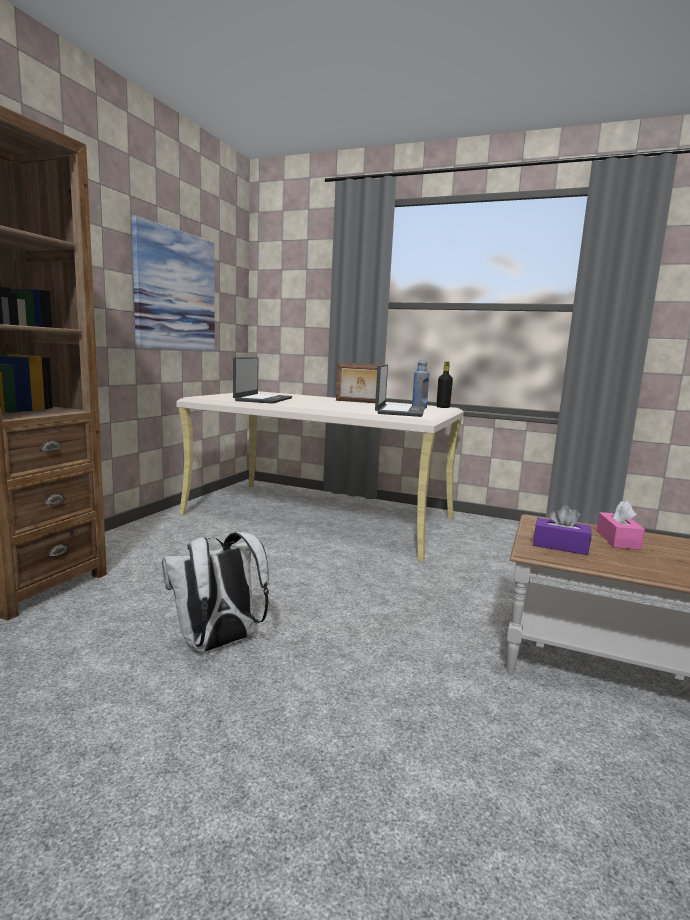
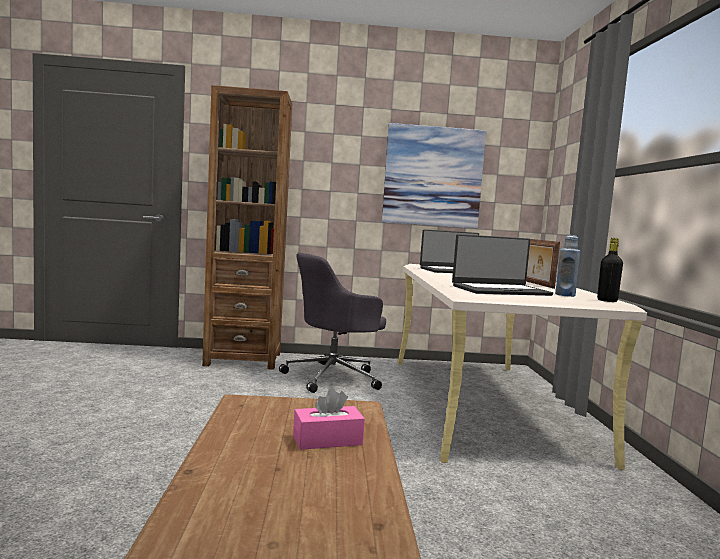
camera: 65 degrees right, 5 degrees down
(183, 550) = (334, 377): none -> grey office chair
(217, 644) = (207, 411): white backpack -> none
(560, 546) = (271, 411): purple tissue box -> none

